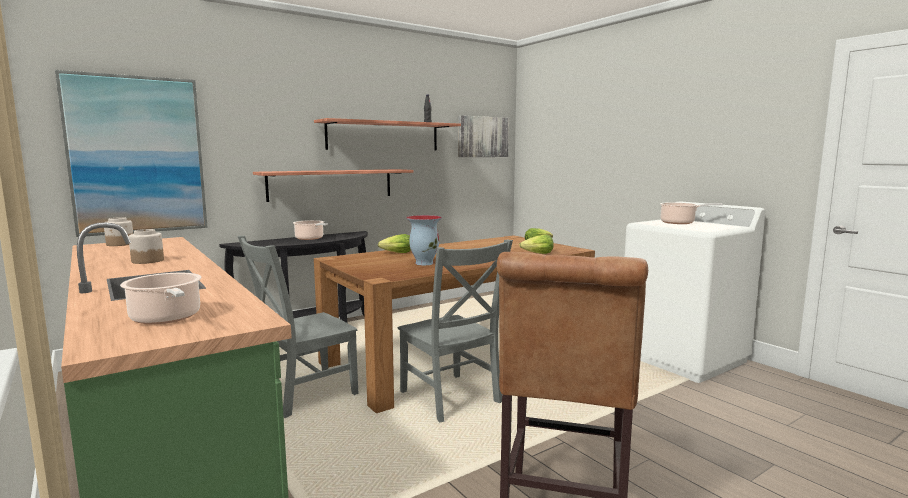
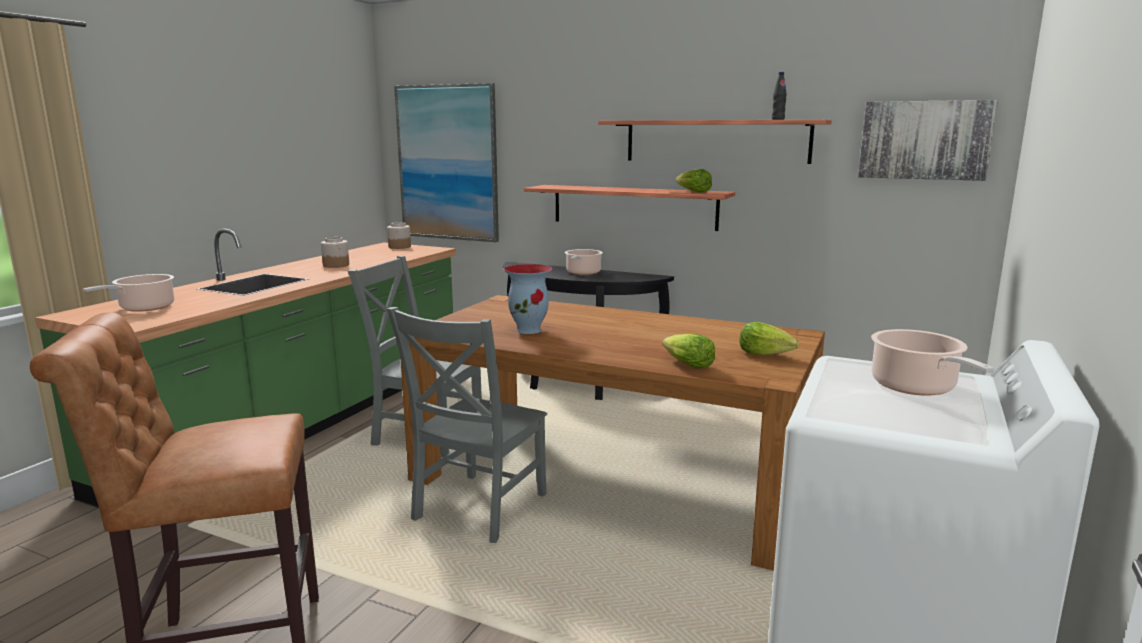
camera: 60 degrees right, 5 degrees up
(397, 253) = (570, 311): lettuce -> lettuce (693, 192)

